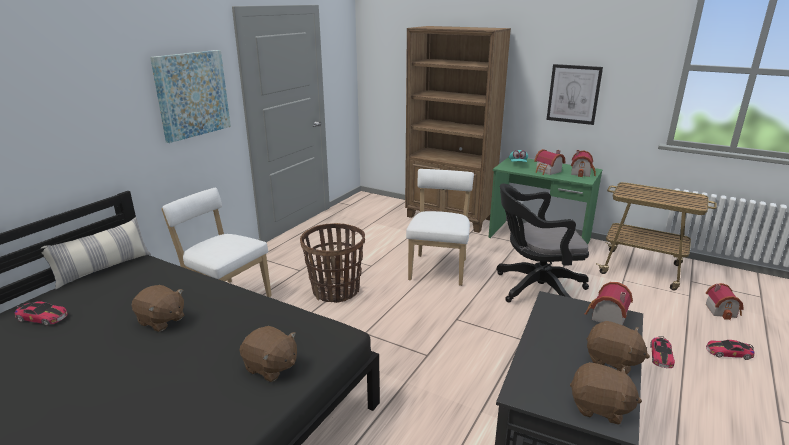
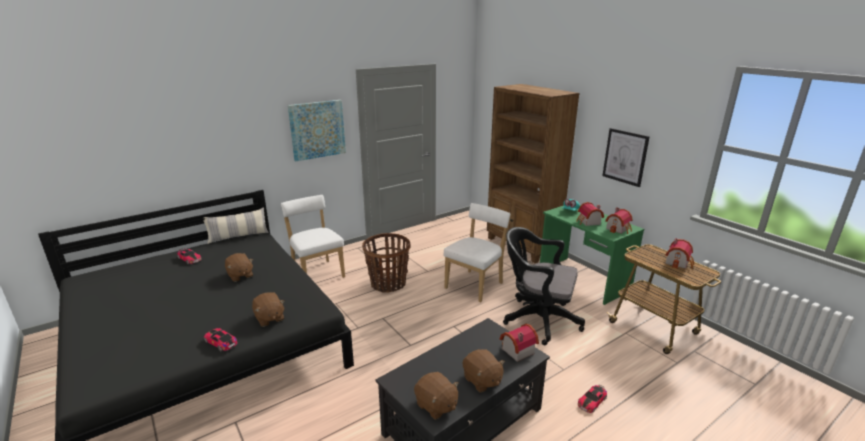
camera: 25 degrees right, 0 degrees up
(722, 310) = (696, 384): toy house -> toy house (679, 262)
(728, 353) = (659, 419): toy car -> toy car (221, 342)

